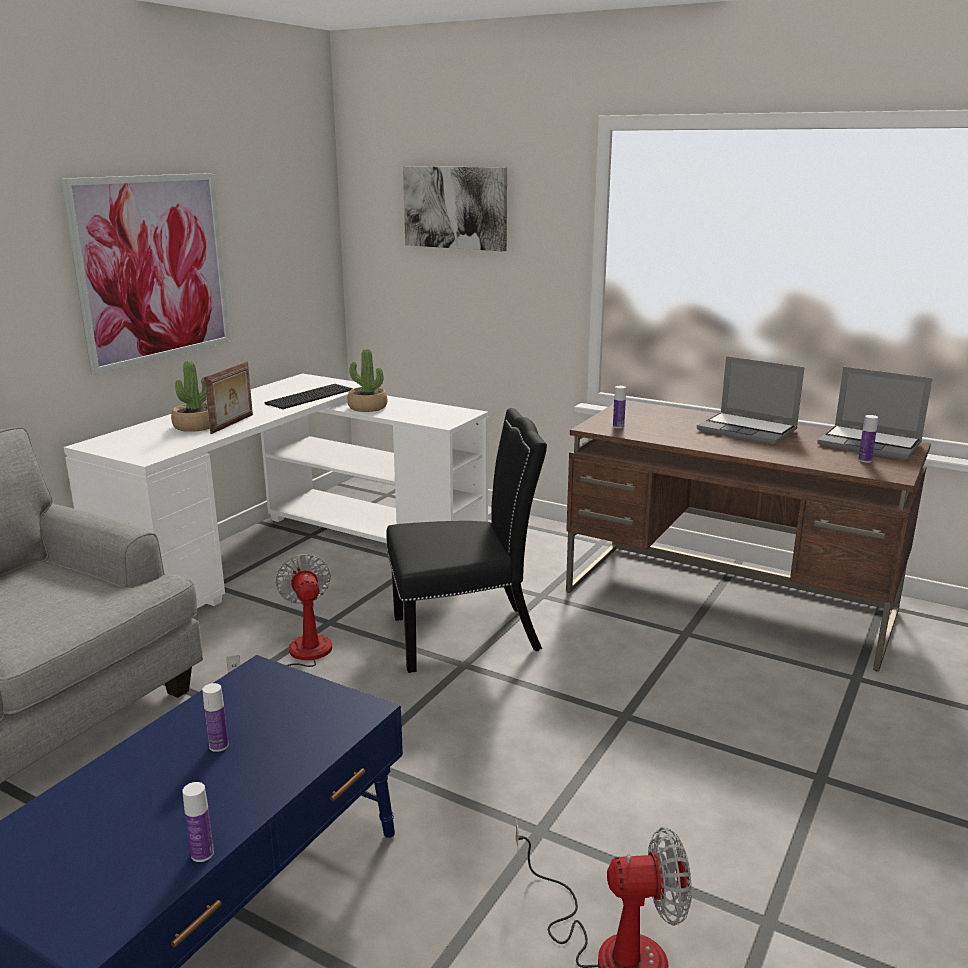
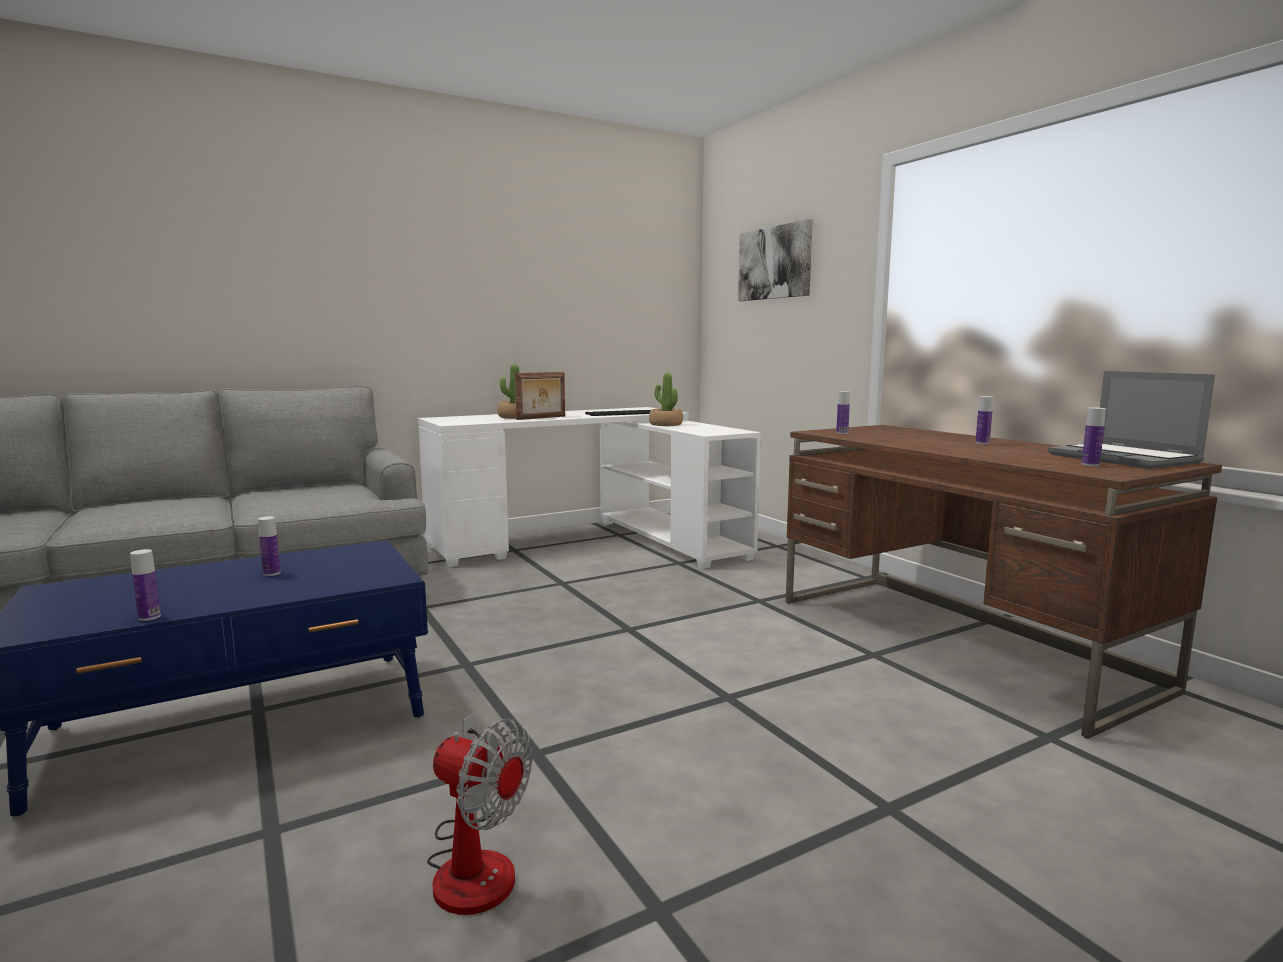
camera: 30 degrees right, 10 degrees down
(153, 269) = (513, 300): picture -> none
(298, 656) = (512, 597): fan -> none
(462, 636) = (653, 612): black chair -> none
(748, 430) = (982, 443): laptop -> bottle

